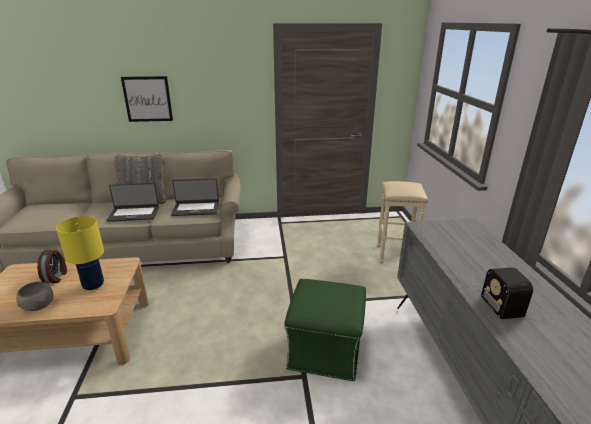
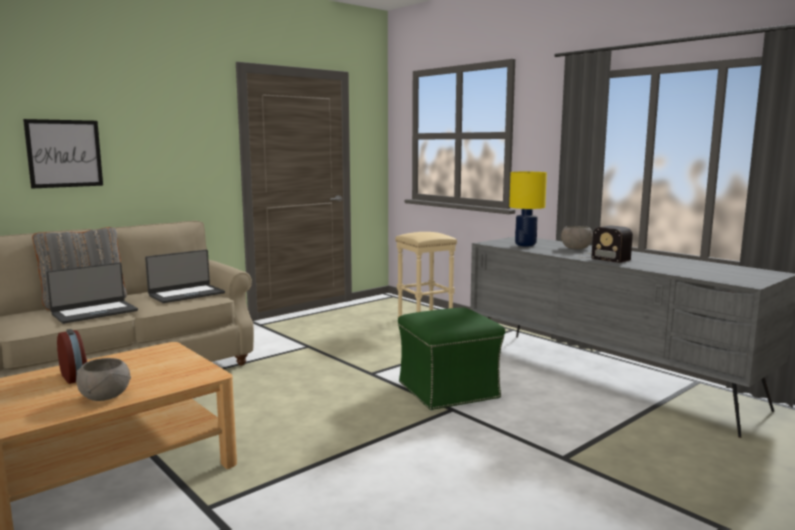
camera: 35 degrees left, 15 degrees down
(94, 286) = (157, 369): yellow table lamp -> yellow table lamp (525, 245)
(496, 266) = (576, 248): none -> grey bowl

